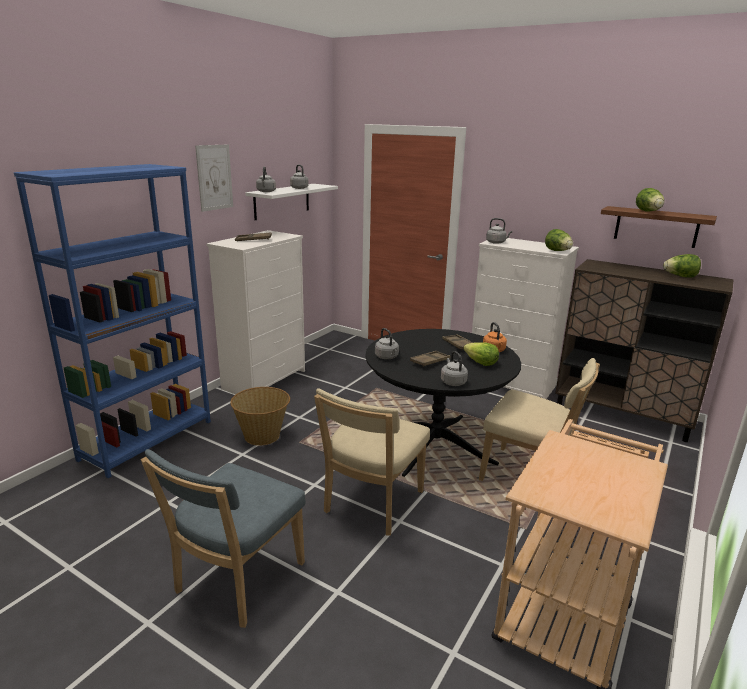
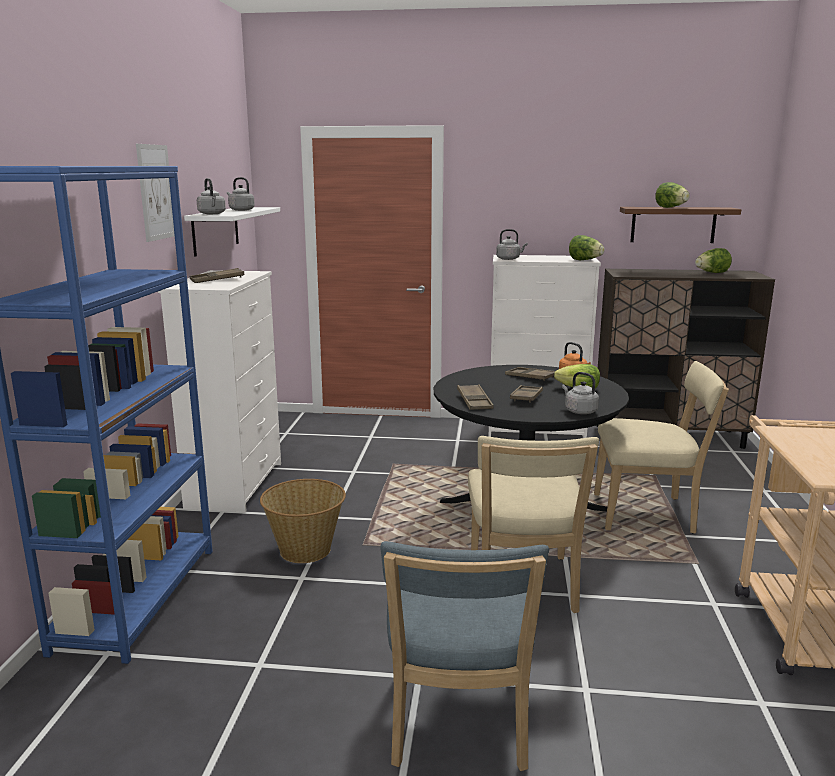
camera: 25 degrees left, 5 degrees down
(387, 357) = (474, 401): grey kettle -> brown tray

